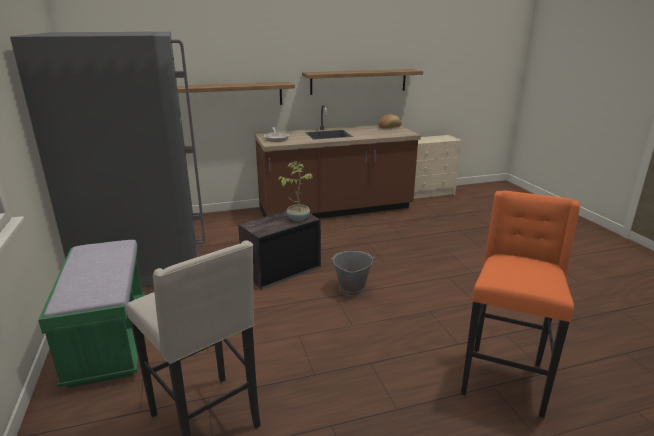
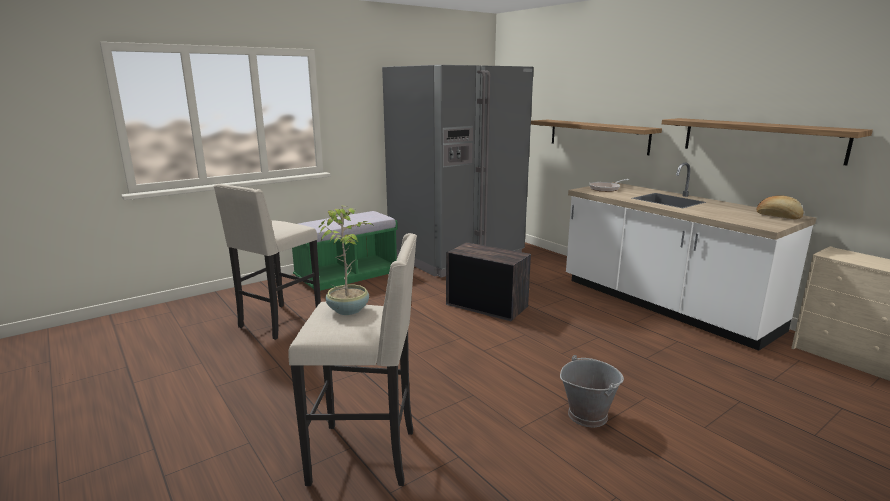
camera: 70 degrees right, 5 degrees down
(297, 218) = (503, 257): potted plant -> potted plant (348, 309)
(336, 209) = (664, 305): brown counter -> white counter
(351, 289) = (482, 343): grey bucket -> grey bucket (587, 414)
(503, 378) = (366, 455): orange stool -> beige stool

